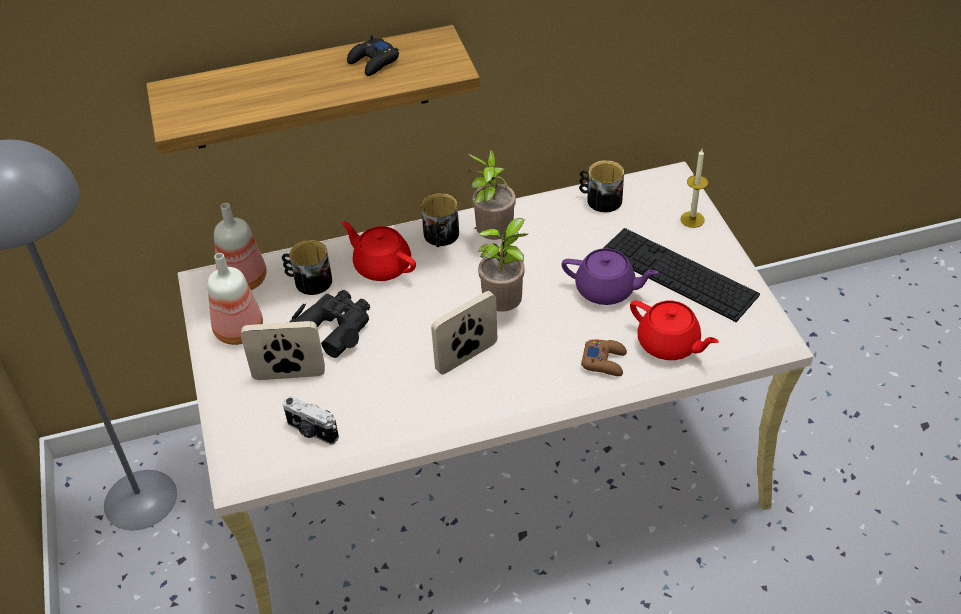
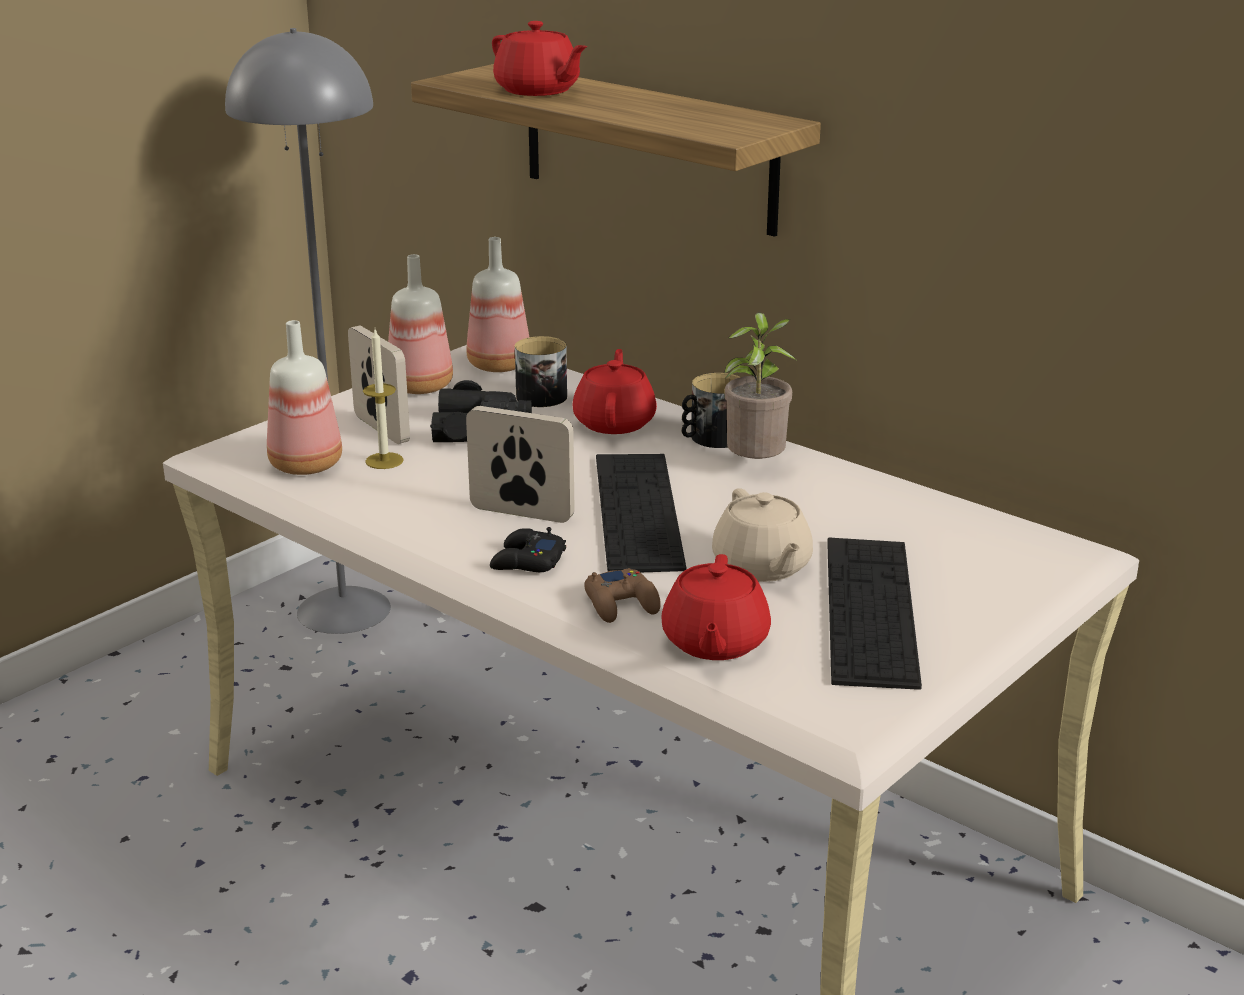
camera: 55 degrees right, 20 degrees down
(255, 97) = (538, 91): none -> red teapot
(312, 432) = (307, 466): camera -> bottle
(373, 62) = (680, 111): black game controller -> black game controller (527, 561)
(505, 308) = (638, 511): potted plant -> keyboard
(600, 199) = (938, 512): mug -> none
(606, 290) = (762, 567): purple teapot -> beige teapot
(692, 219) = (1005, 589): candle -> candle (384, 461)

